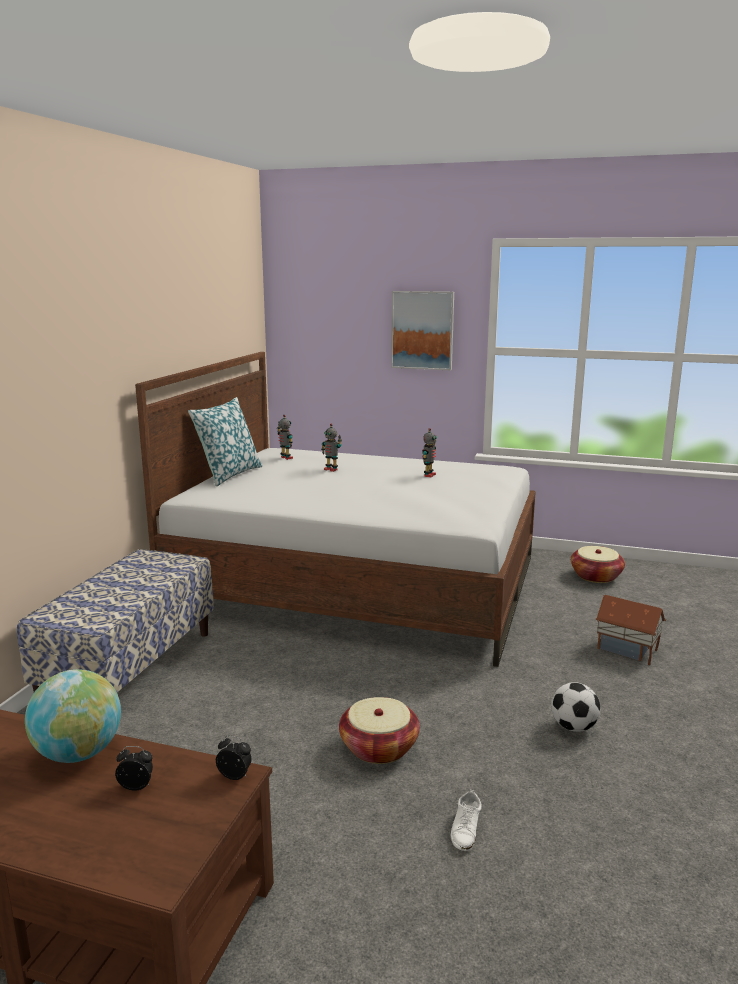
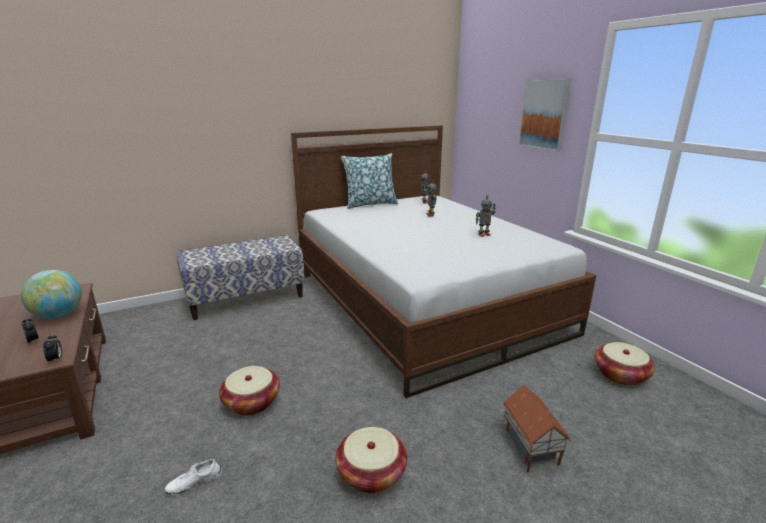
camera: 45 degrees right, 5 degrees up
(573, 727) = (371, 473): football -> basket

